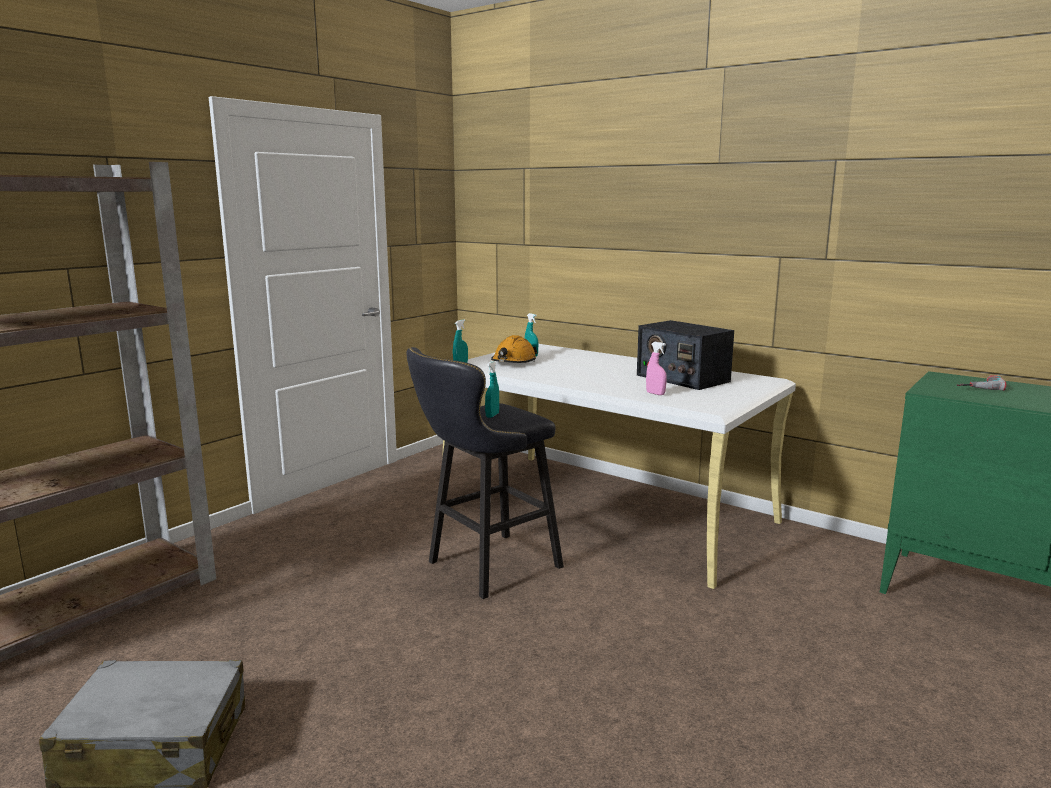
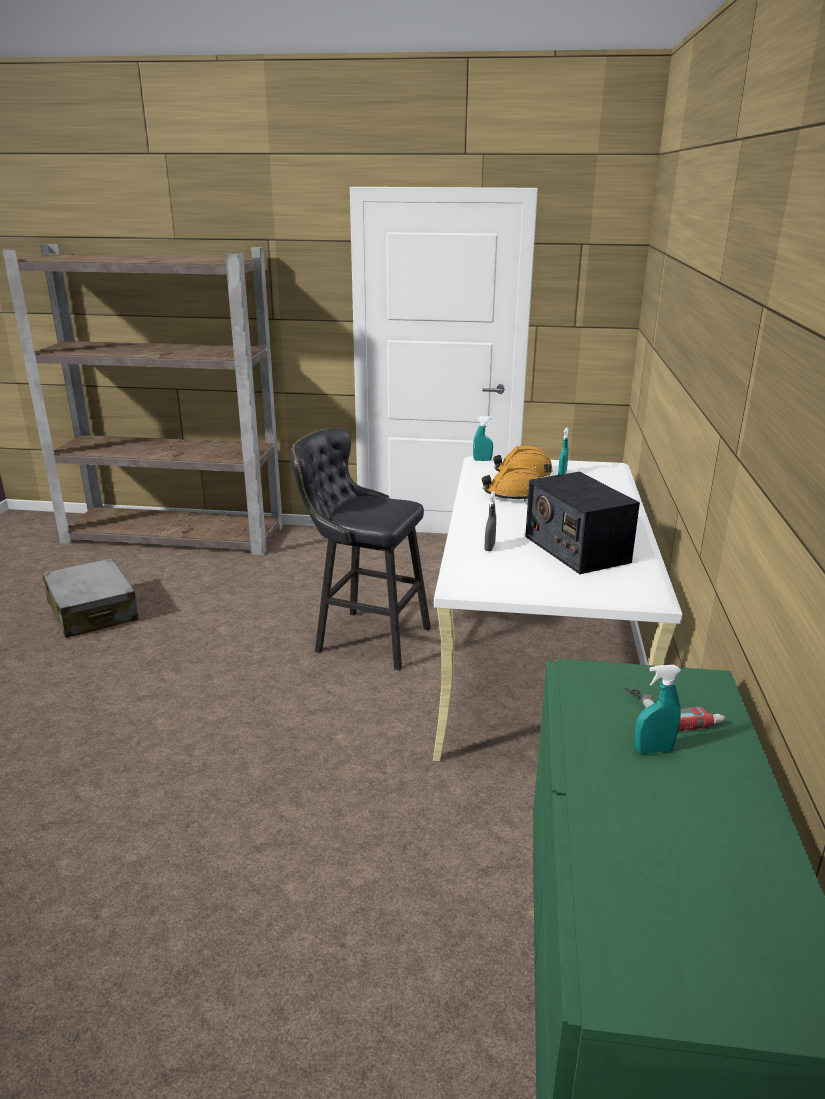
camera: 60 degrees right, 10 degrees up
(492, 415) = (367, 508): turquoise spray bottle -> turquoise spray bottle (653, 750)
(554, 371) = (513, 494): none -> orange hard hat
(655, 394) = (489, 547): pink spray bottle -> grey spray bottle
(682, 378) = (576, 549): radio -> radio turned 45 degrees counterclockwise

